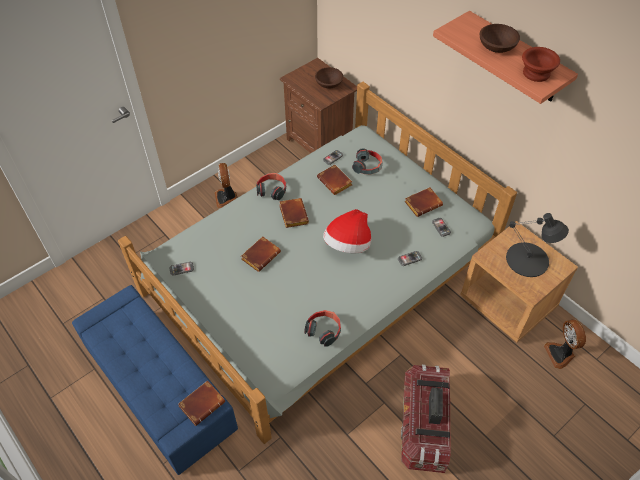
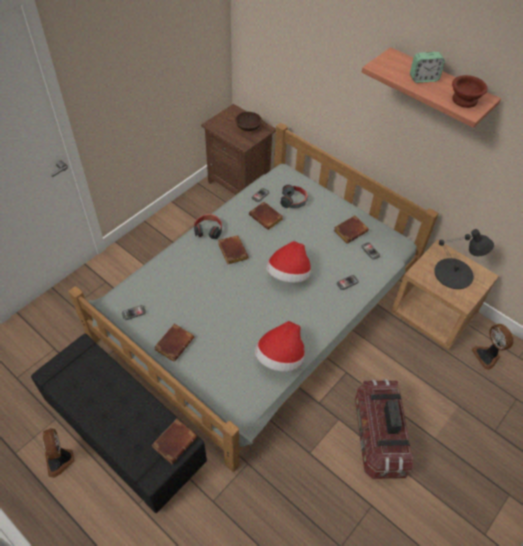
camera: 10 degrees left, 0 degrees up
(160, 389) = (124, 431): blue ottoman -> black ottoman
(226, 198) = (160, 241): fan -> fan (60, 460)
(260, 255) = (208, 292): brown book -> brown book (174, 343)
(324, 330) = (280, 357): headphones -> hat
(497, 47) = (423, 78): brown bowl -> alarm clock

